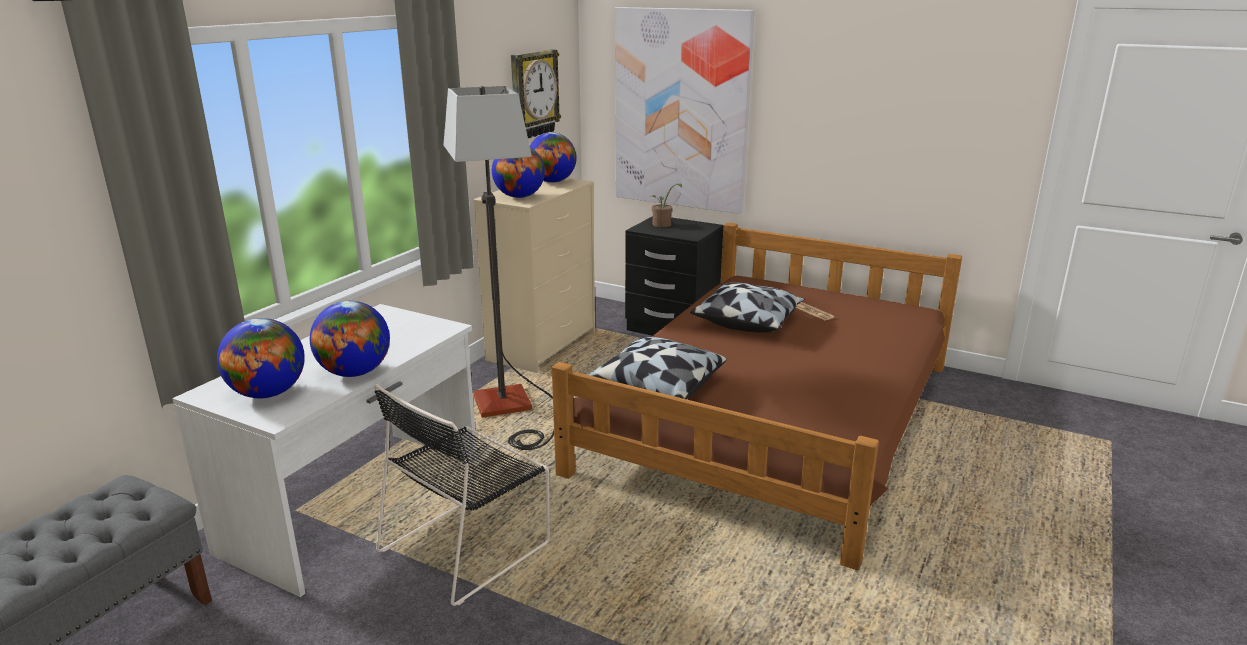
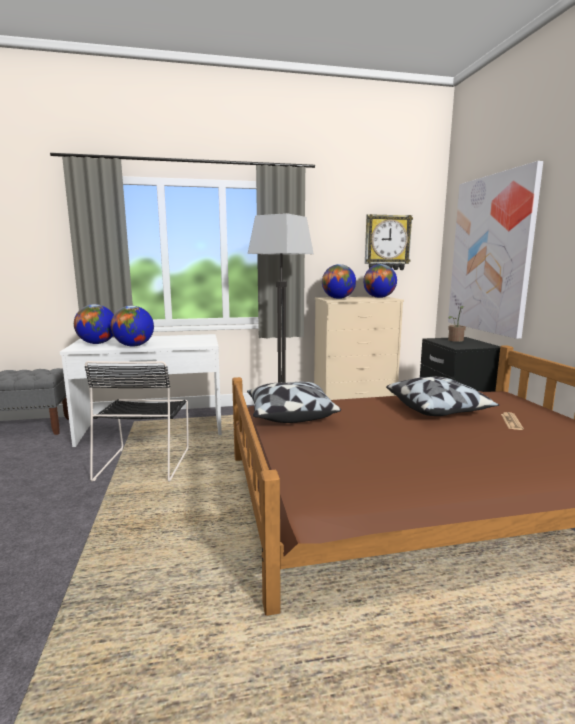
camera: 50 degrees right, 10 degrees down
(468, 545) = (145, 462): black chair -> black chair turned 90 degrees counterclockwise

